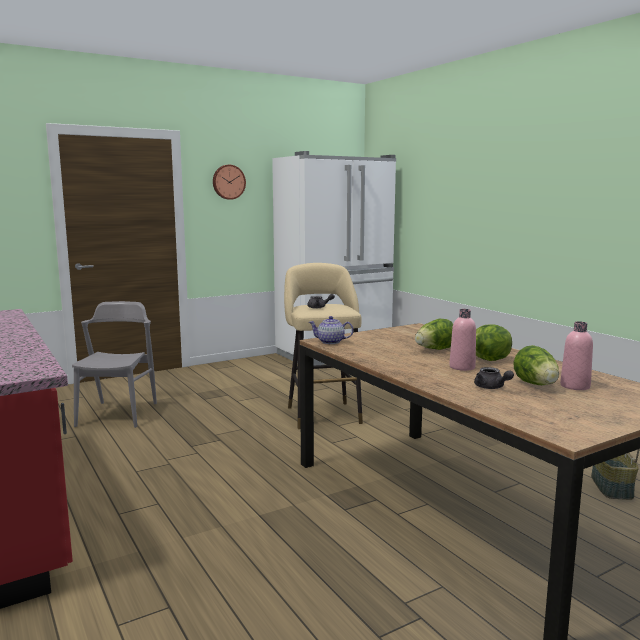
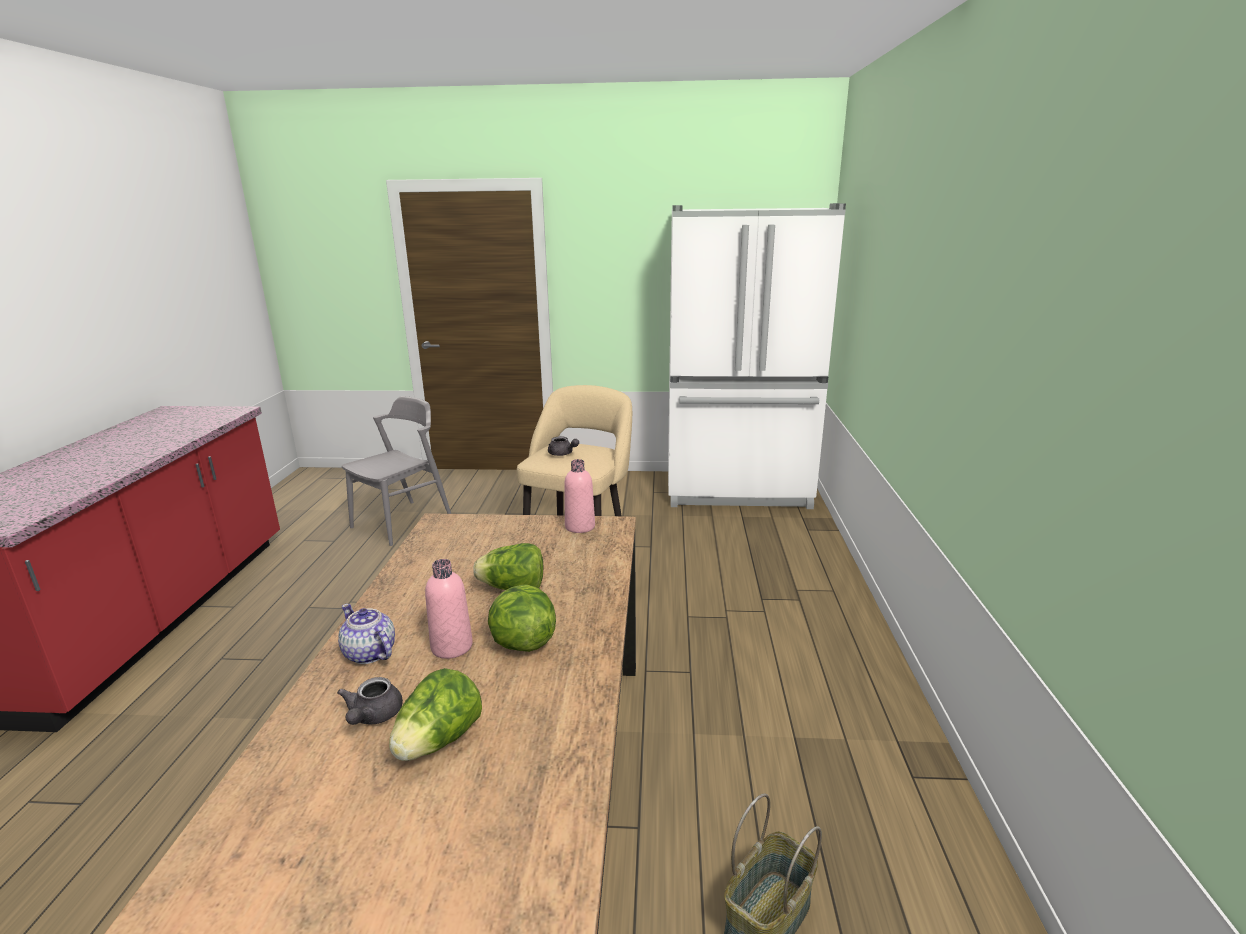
camera: 35 degrees right, 10 degrees up
(228, 182) = (608, 244): wall clock -> none
(331, 342) = (442, 529): teapot -> teapot (369, 653)
(575, 386) = (480, 775): pink bottle -> pink bottle (580, 526)

